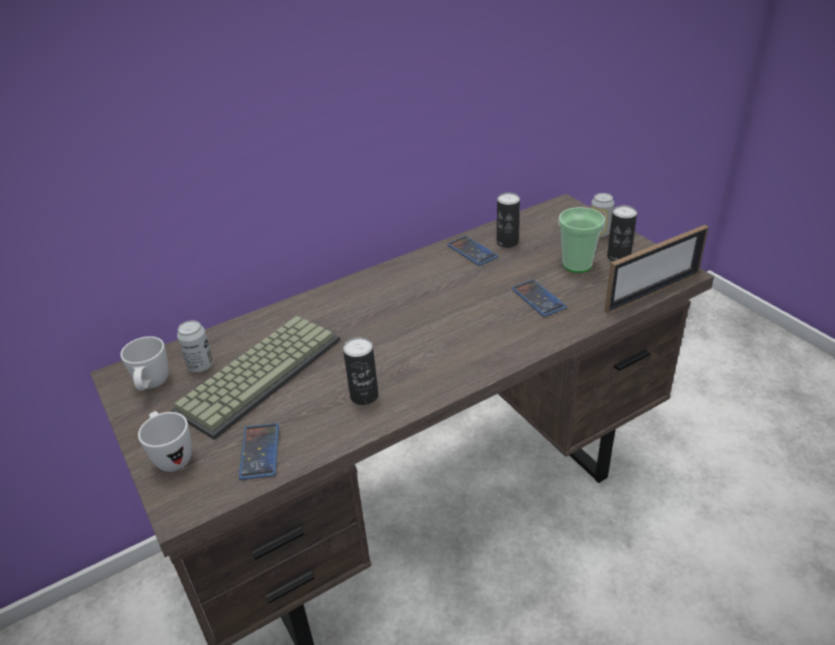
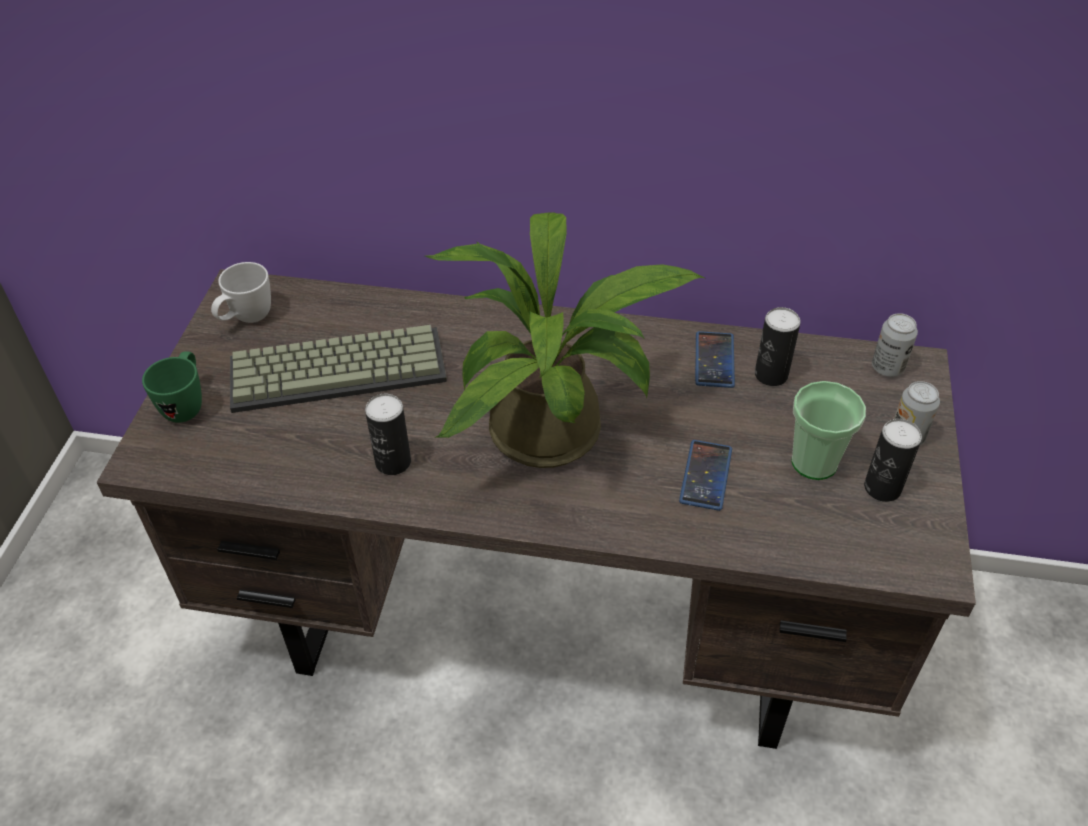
camera: 40 degrees right, 10 degrees up
(172, 456) = (186, 404): white mug -> green mug
(201, 365) = (304, 324): can -> can (887, 368)
(259, 451) = (249, 453): phone -> none
(439, 324) = (560, 432): none -> potted plant
(652, 292) = (855, 565): picture frame -> none

